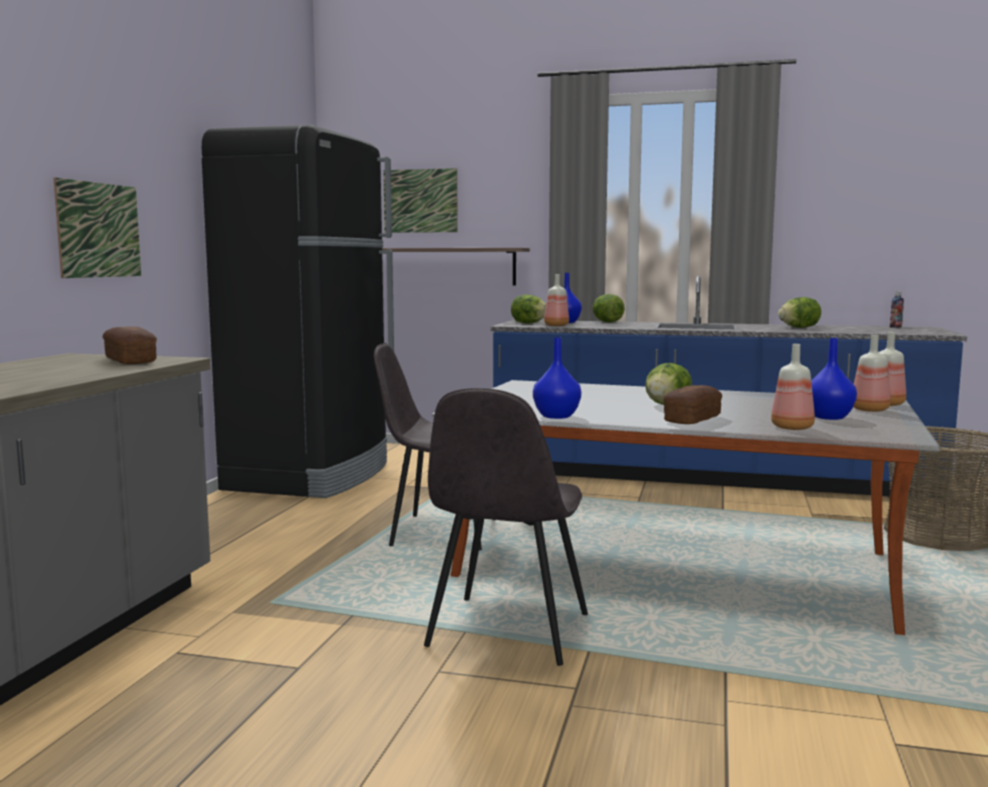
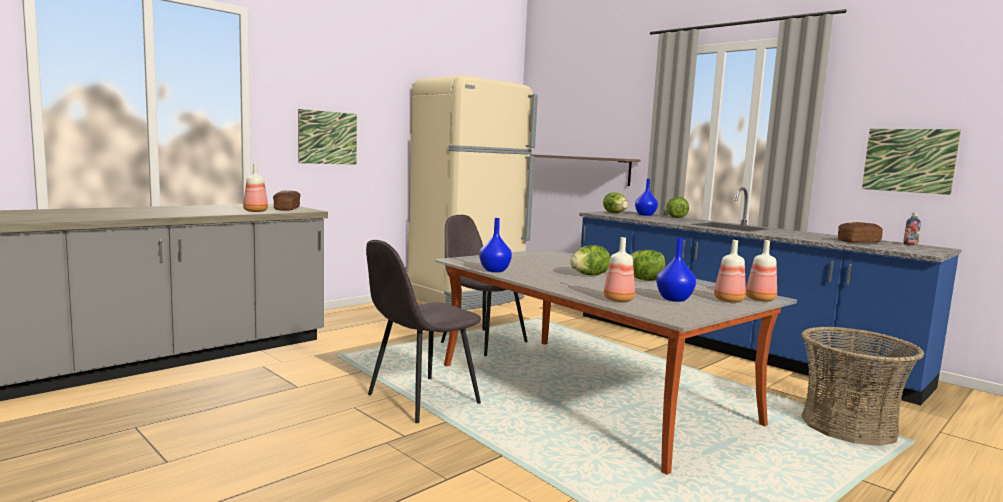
camera: 30 degrees right, 0 degrees up
(311, 476) = (468, 298): black fridge -> beige fridge
(420, 201) = (576, 123): picture -> picture (909, 160)
(555, 325) = (624, 216): bottle -> bottle (255, 211)
(692, 419) = (571, 285): bread -> bread (858, 241)
(799, 327) = (811, 235): lettuce -> lettuce (644, 280)

